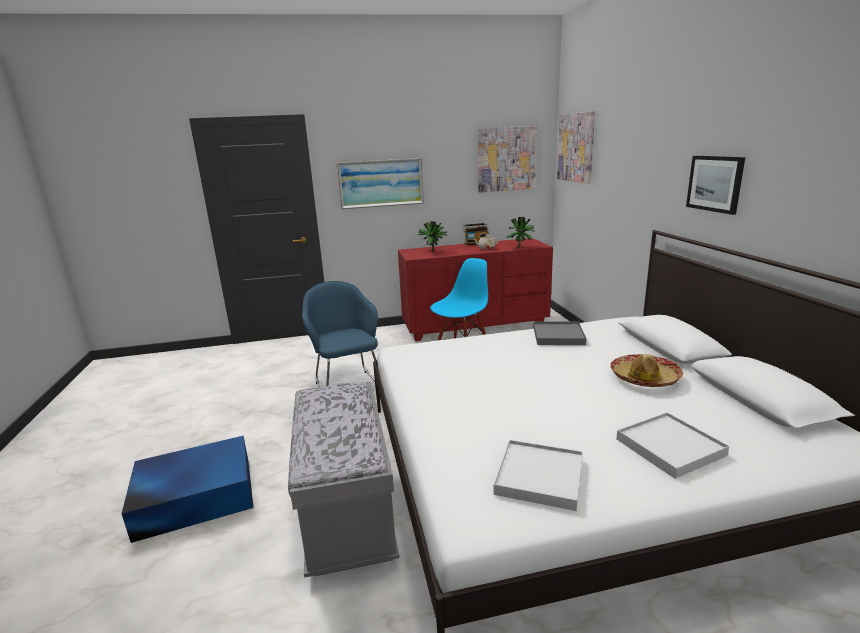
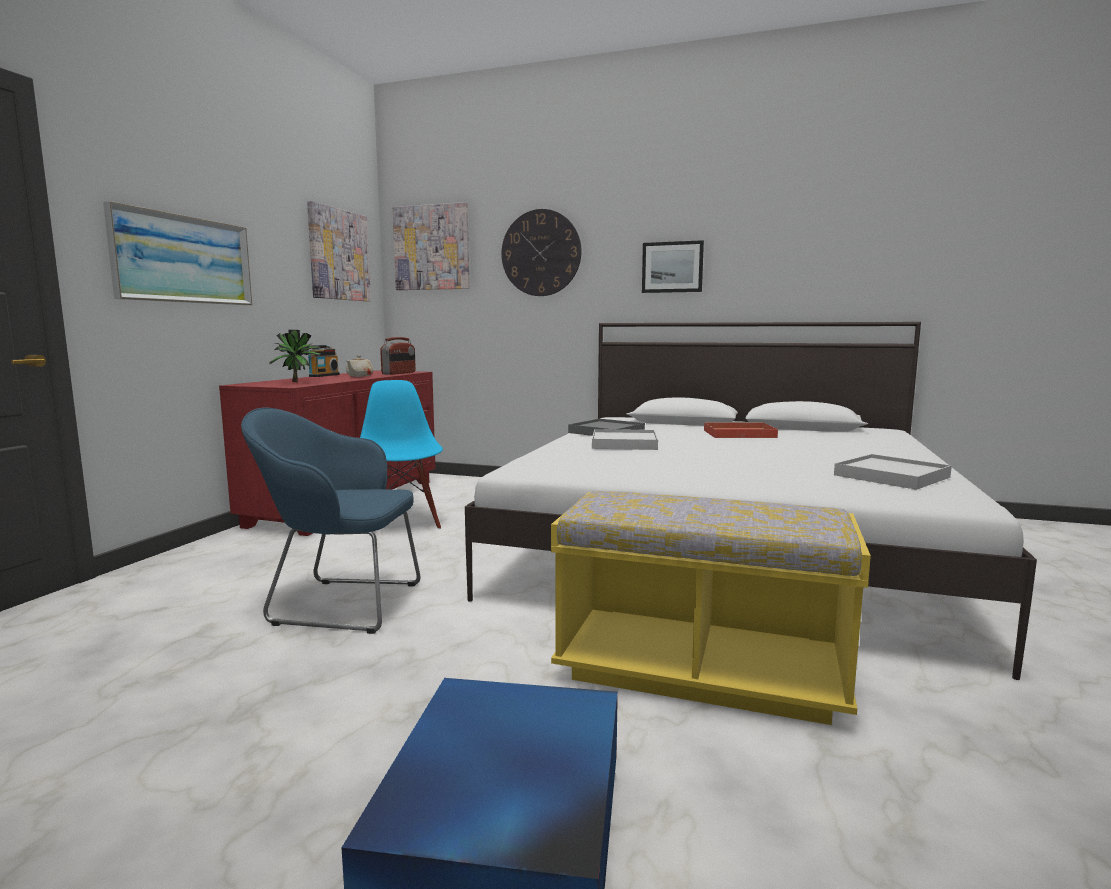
camera: 60 degrees left, 10 degrees down
(348, 511) = (700, 672): grey bench -> yellow bench
(521, 247) = (399, 373): potted plant -> radio
(629, 158) = (541, 253): none -> wall clock
(644, 378) = (737, 434): hat -> red tray
(670, 447) = (862, 449): white tray -> white tray (624, 443)

